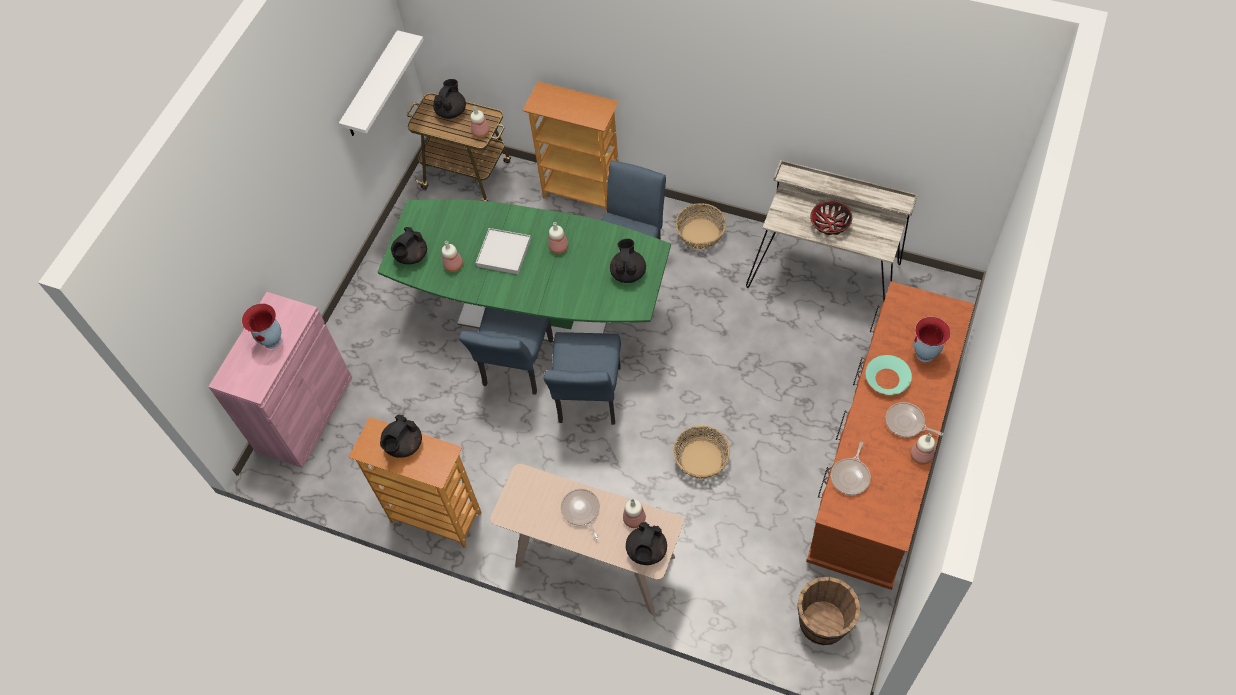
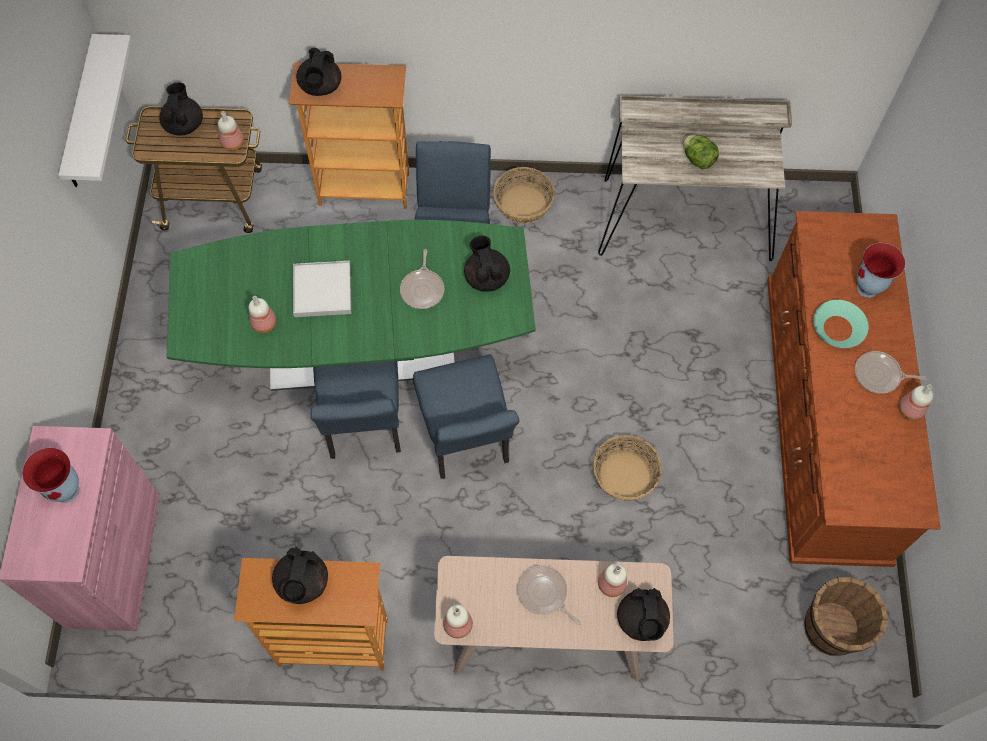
camera: 25 degrees left, 5 degrees up
(411, 256) = (203, 325): black teapot -> black teapot (320, 87)
(559, 247) = (390, 267): bottle -> bottle (459, 625)
(830, 224) = (698, 159): bowl -> lettuce
(851, 476) = (843, 457): frying pan -> frying pan (423, 289)

